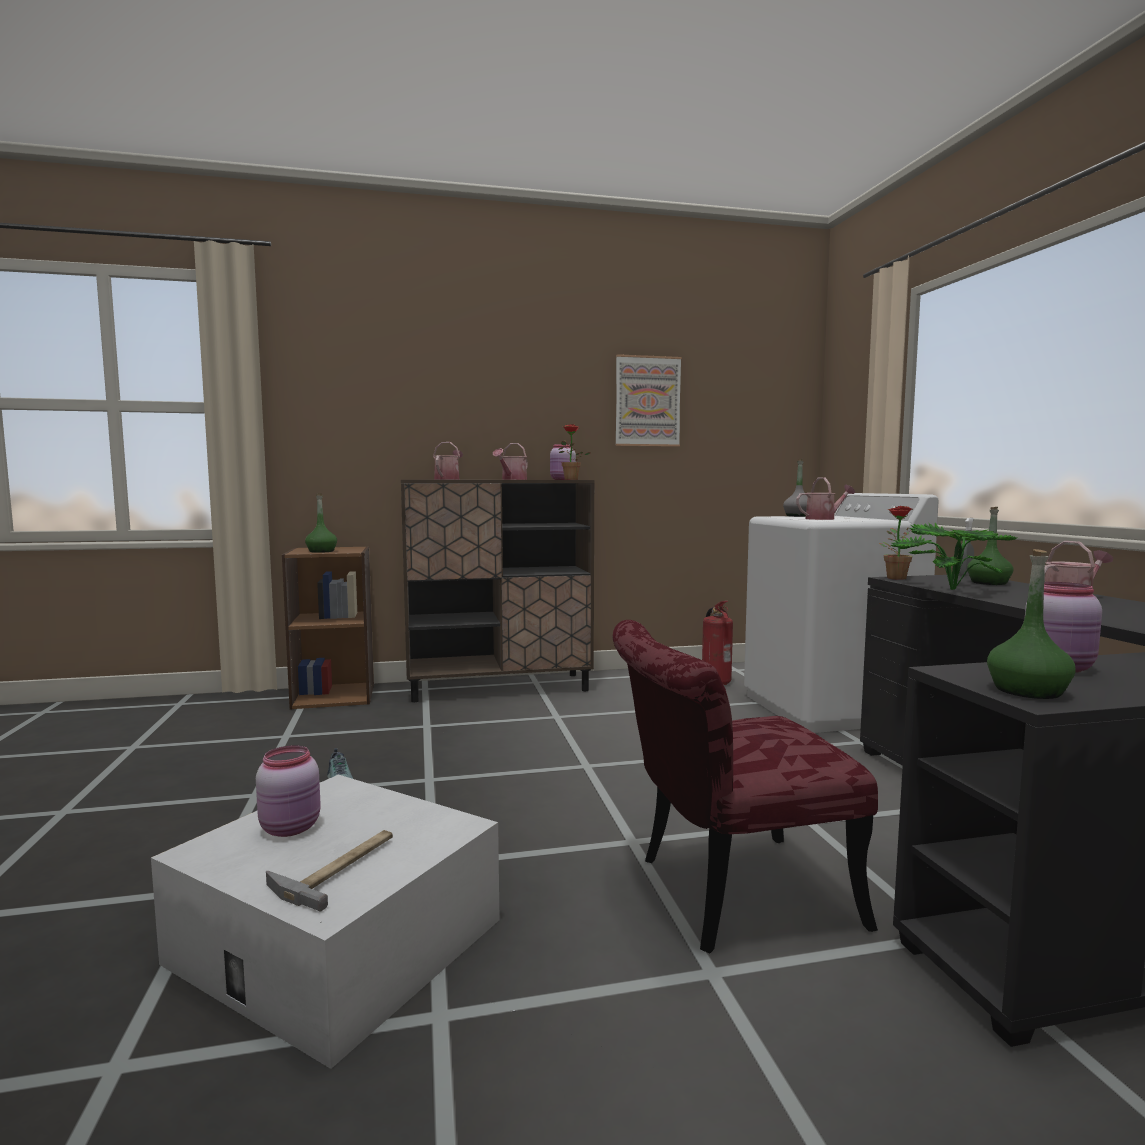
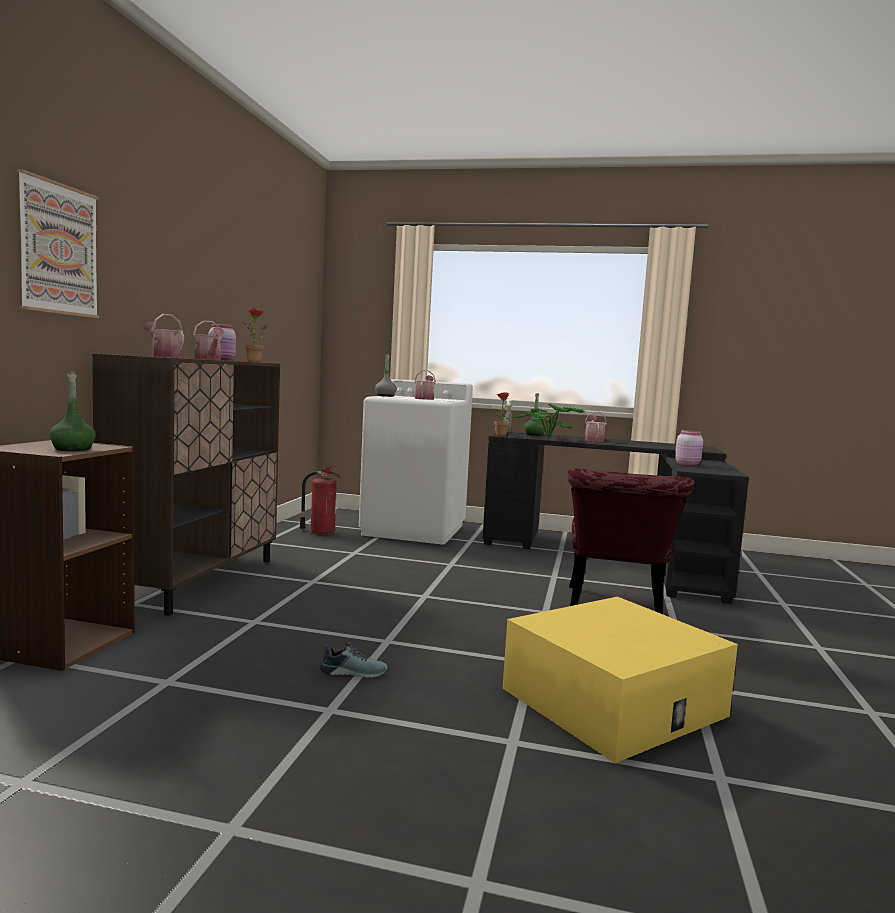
camera: 65 degrees left, 0 degrees up
(292, 828) = (597, 638): pink jar -> none
(338, 941) = (613, 702): white storage box -> yellow storage box
(340, 867) = (661, 632): hammer -> none
(647, 401) = (251, 288): picture -> picture (58, 249)
(1028, 691) = (720, 471): green bottle -> none

